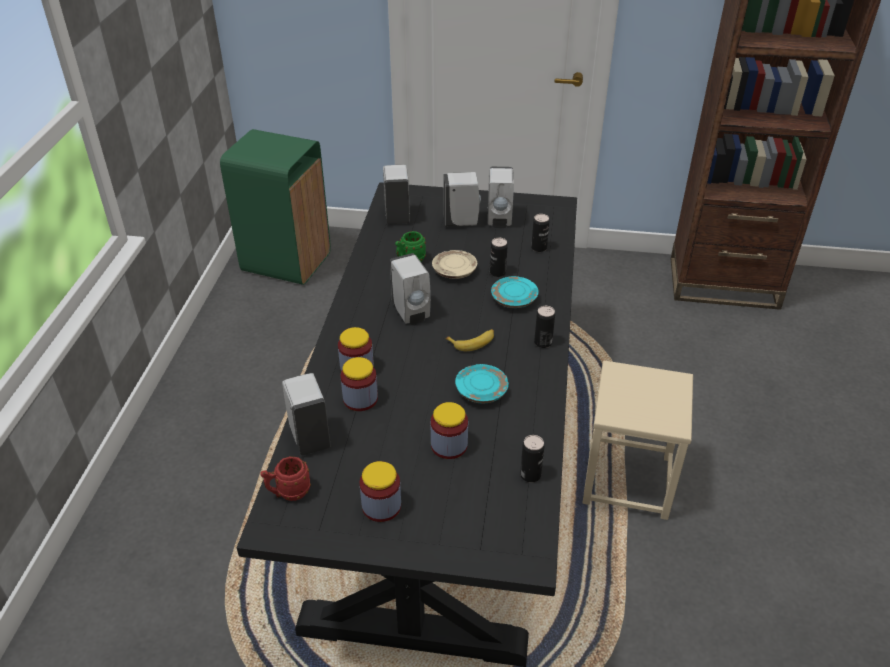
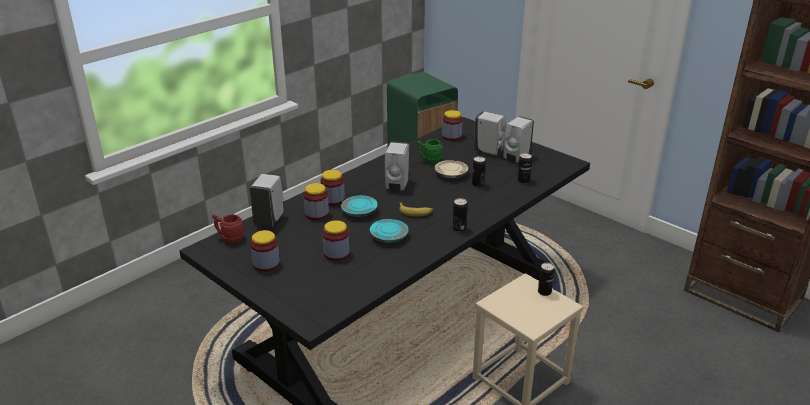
camera: 35 degrees right, 10 degrees down
(397, 216) = (451, 136): white soap dispenser -> jar
(514, 299) = (470, 201): turquoise plate -> turquoise plate (359, 212)
(530, 475) = (364, 286): can -> can (544, 292)

